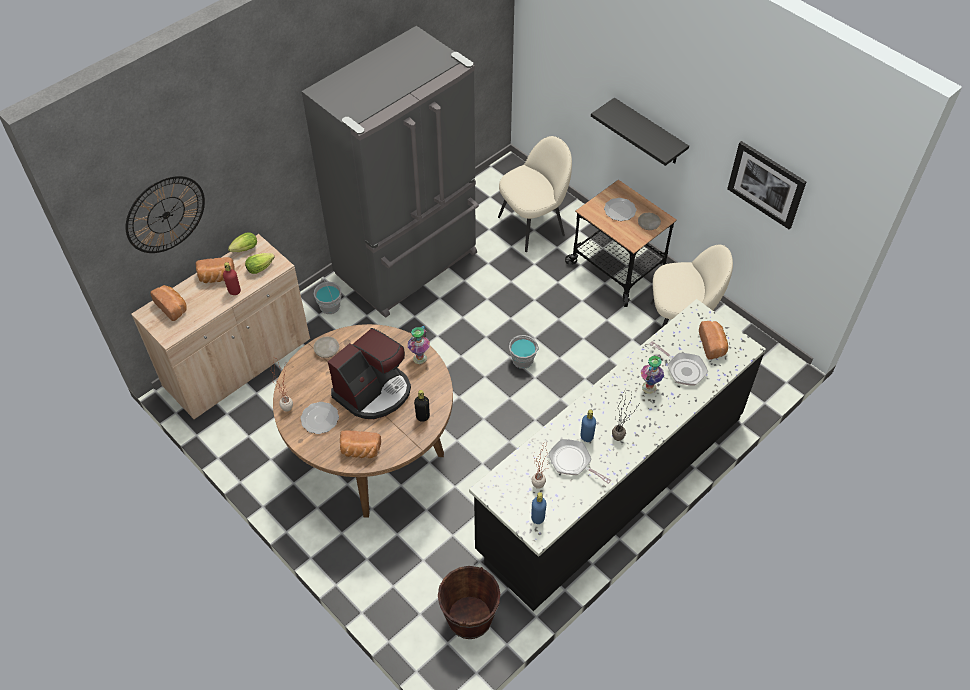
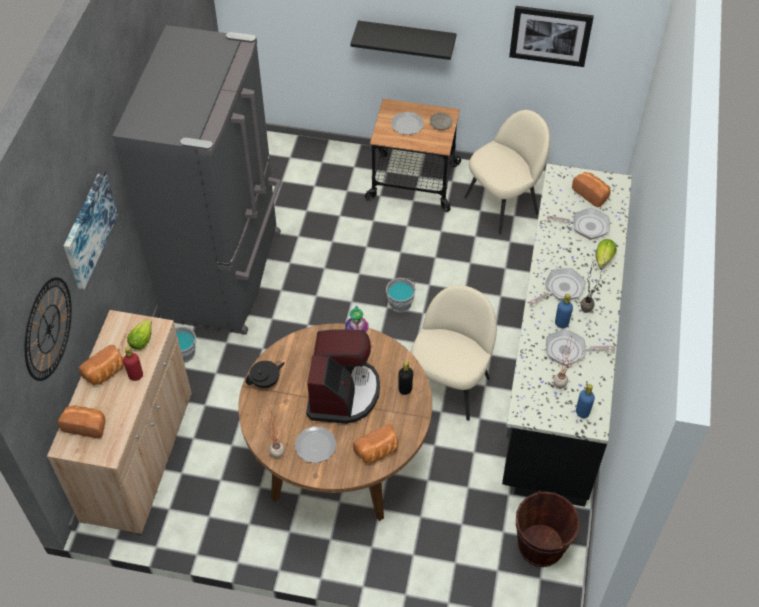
camera: 35 degrees left, 0 degrees up
(243, 250) = (109, 332): lettuce -> lettuce (603, 260)
(248, 156) = (88, 229): none -> picture
(327, 350) = (266, 381): beige plate -> black teapot
(533, 225) = (310, 182): beige chair -> beige chair (449, 385)
(612, 409) = (561, 289): none -> frying pan
(649, 387) = (574, 255): vase -> none

